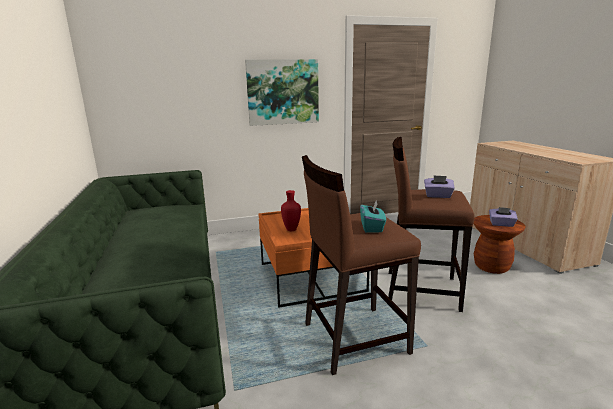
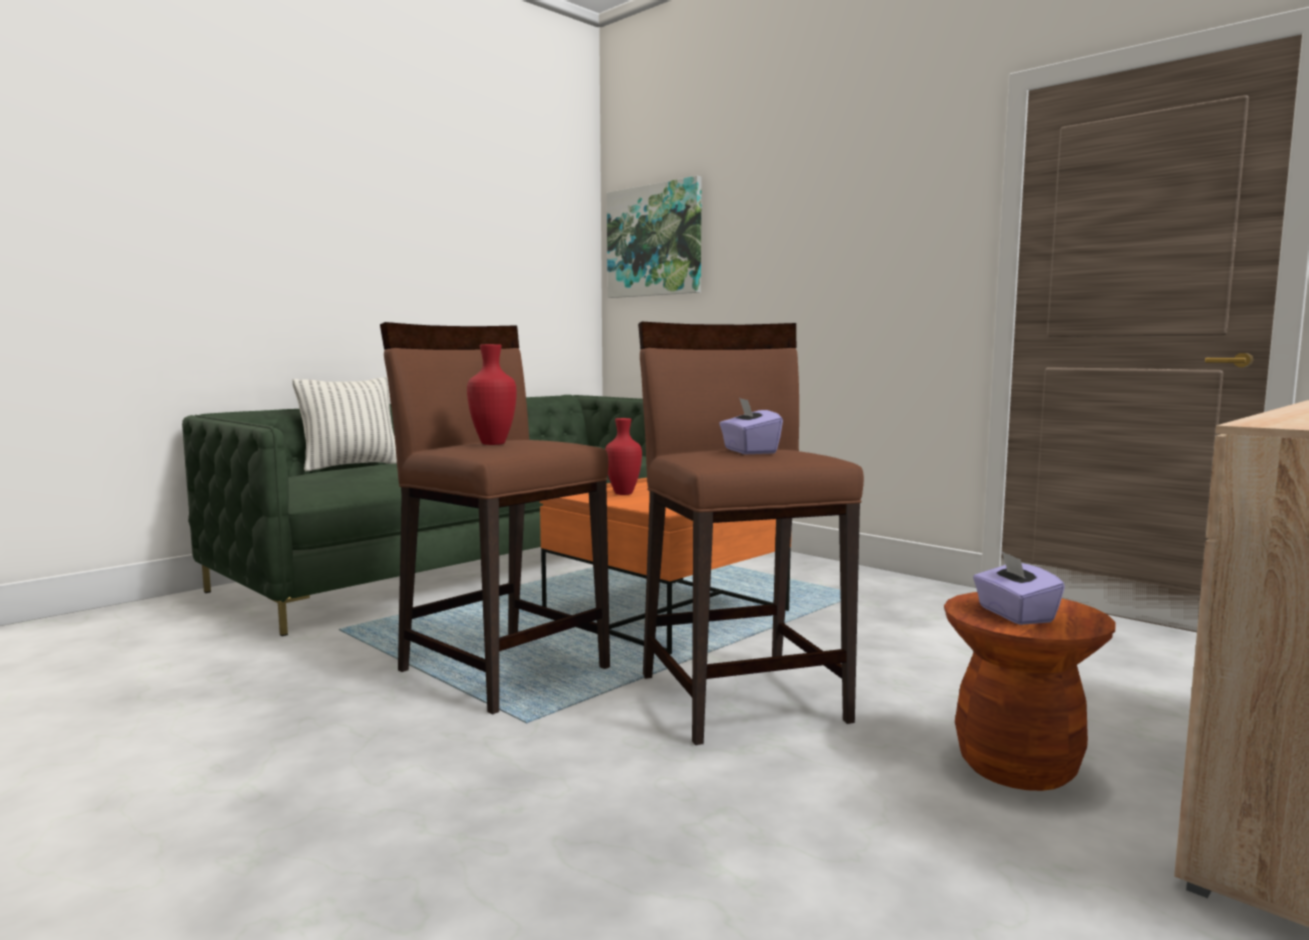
camera: 60 degrees right, 10 degrees down
(91, 285) = (352, 466): none -> pillow
(283, 92) = (857, 265): picture -> picture (654, 240)
(372, 227) = (494, 443): turquoise tissue box -> red vase

